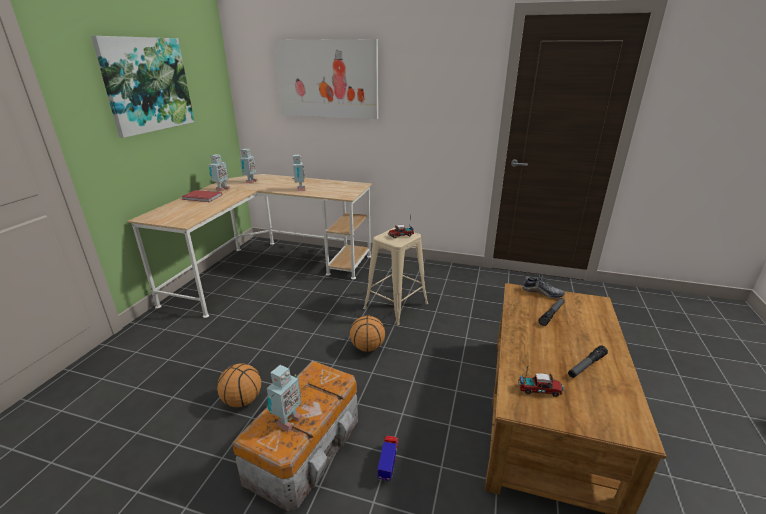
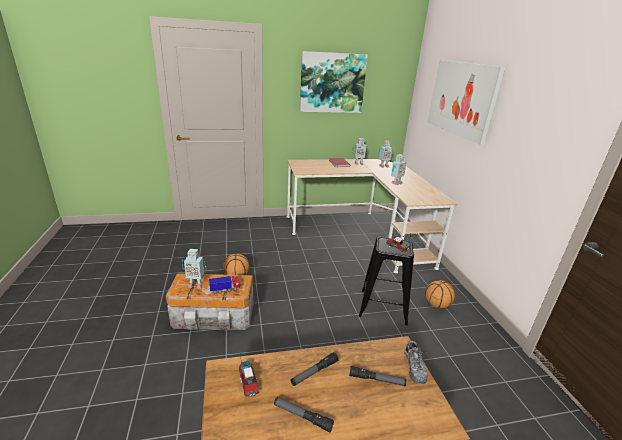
camera: 60 degrees right, 0 degrees up
(368, 347) = (319, 309): basketball -> basketball (437, 305)
(388, 463) = (217, 357): toy truck -> toy truck (225, 290)
(396, 306) = (383, 307): beige stool -> black stool
(535, 343) = (314, 372): none -> flashlight

